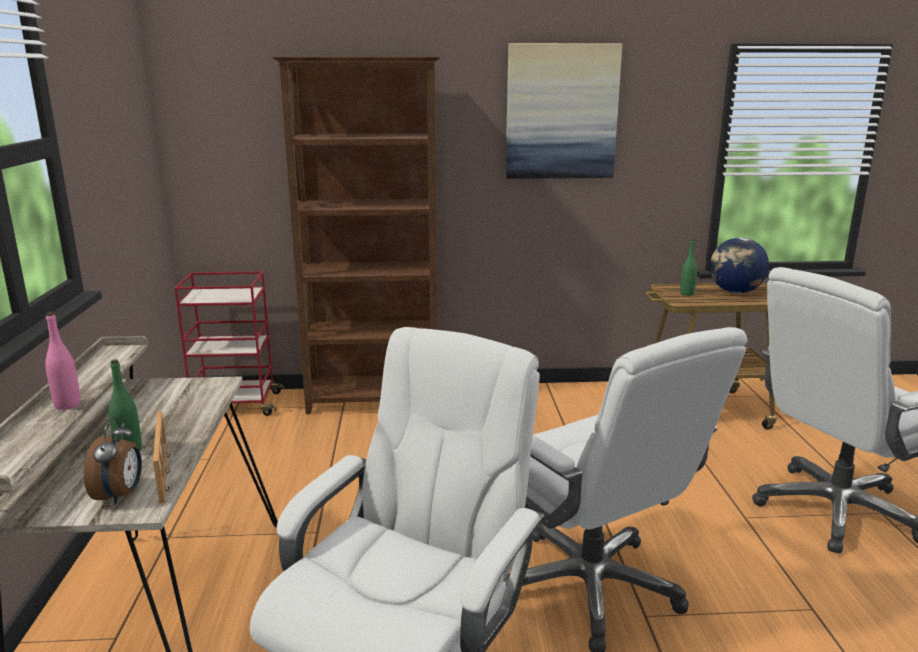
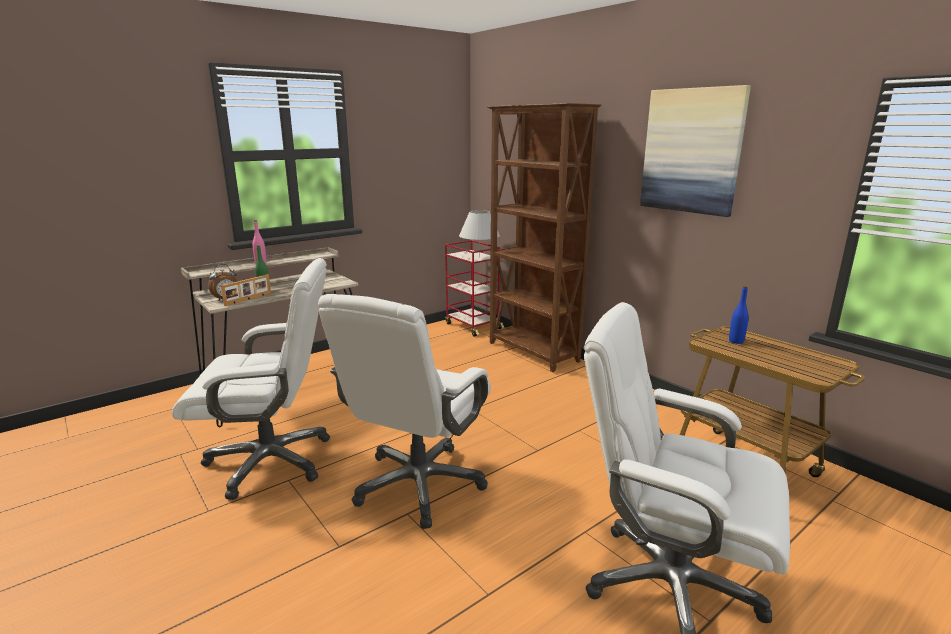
camera: 55 degrees right, 0 degrees up
(241, 294) = (479, 257): none -> white table lamp
(687, 294) = (736, 341): green bottle -> blue bottle
(735, 292) = (792, 357): globe -> none

